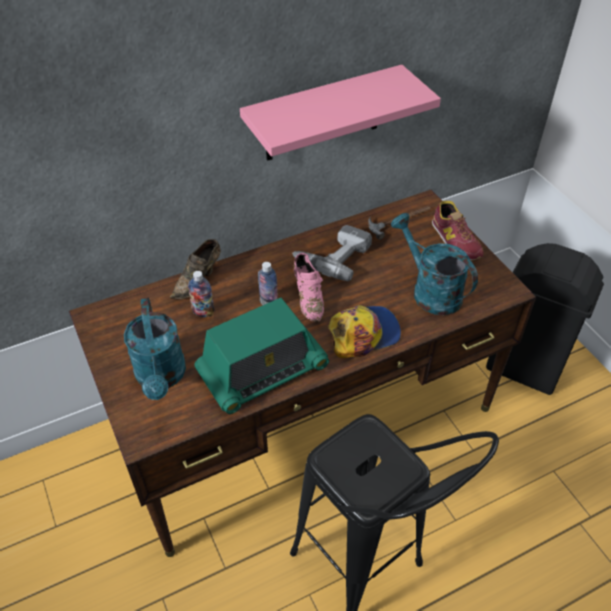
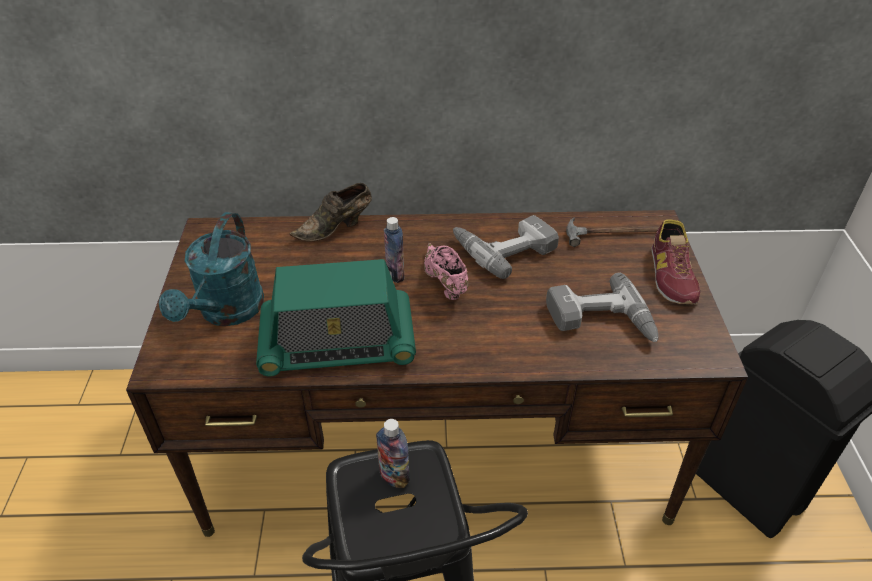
camera: 25 degrees right, 5 degrees down
(203, 312) = (318, 261): bottle -> bottle (394, 477)
(308, 298) = (444, 283): pink shoe -> pink shoe turned 150 degrees clockwise
(323, 115) = (527, 62): pink shelf -> none
(363, 334) = (484, 344): cap -> none
(430, 291) = (601, 322): turquoise watering can -> power drill

